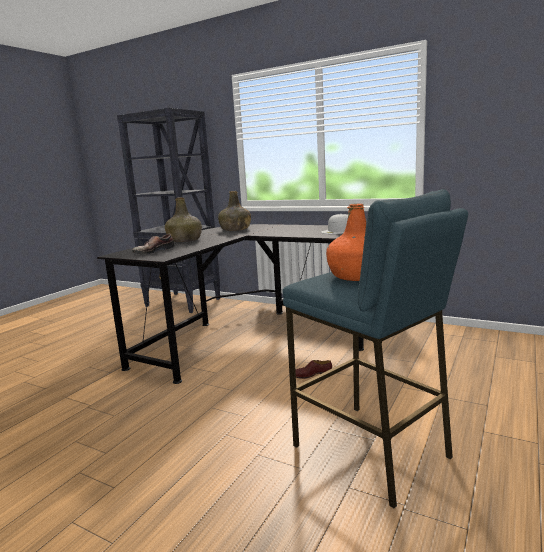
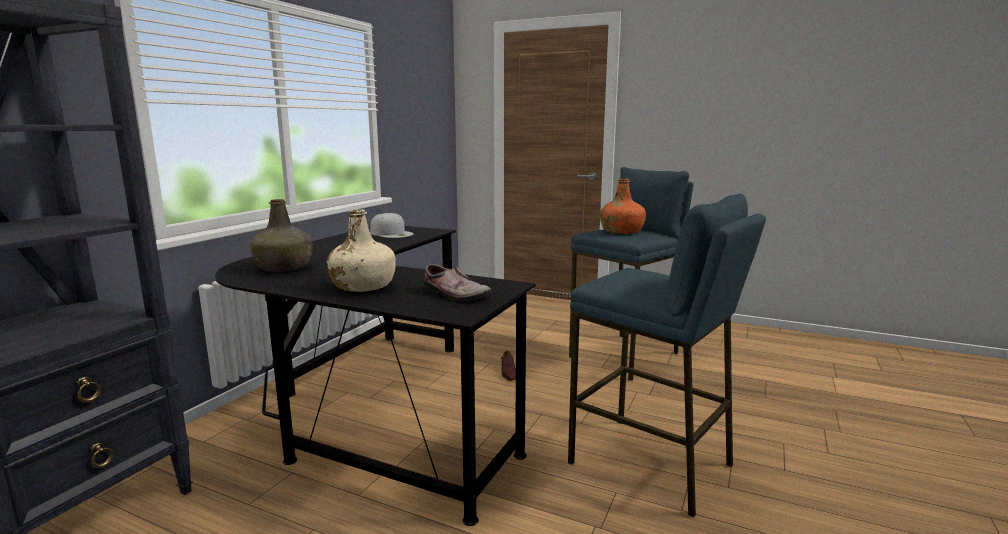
camera: 95 degrees left, 0 degrees up
(135, 435) = (651, 464): none -> blue stool
(185, 240) = (363, 286): green bottle -> beige bottle

